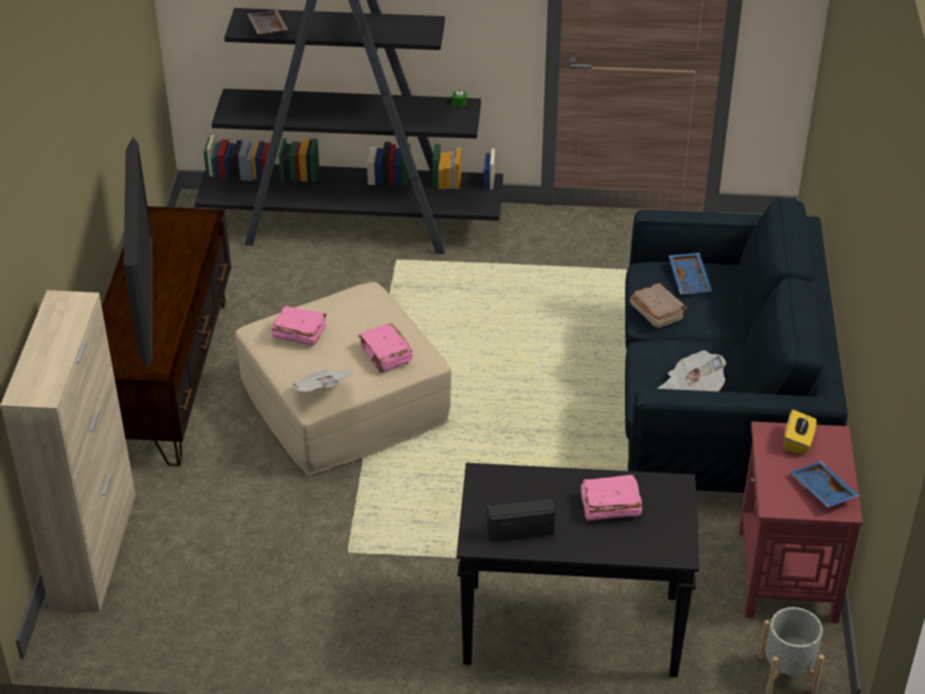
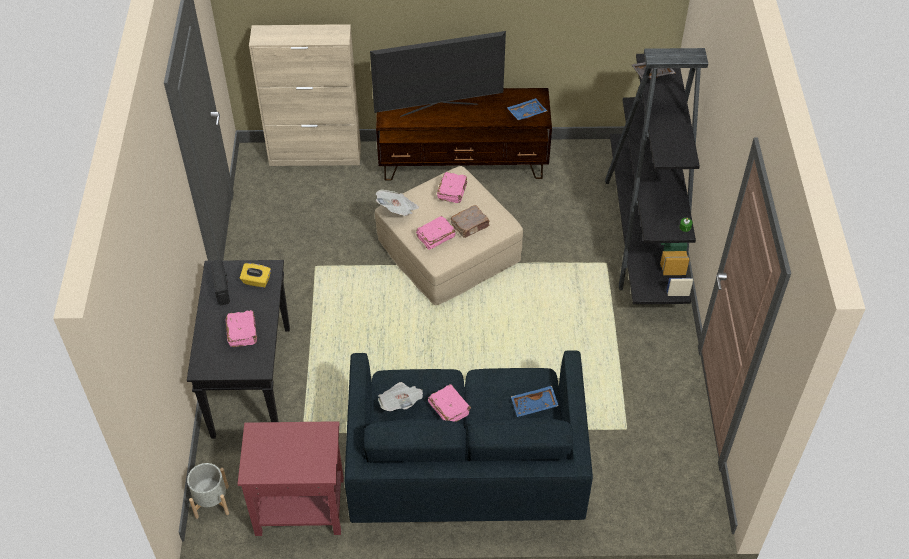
camera: 85 degrees right, 10 degrees up
(656, 313) = (490, 383): brown book -> brown book (470, 226)
(696, 350) = (449, 408): none -> pink book
(798, 442) = (317, 449): yellow tissue box -> yellow tissue box (256, 281)
(821, 491) = (267, 460): blue tray -> blue tray (526, 112)

